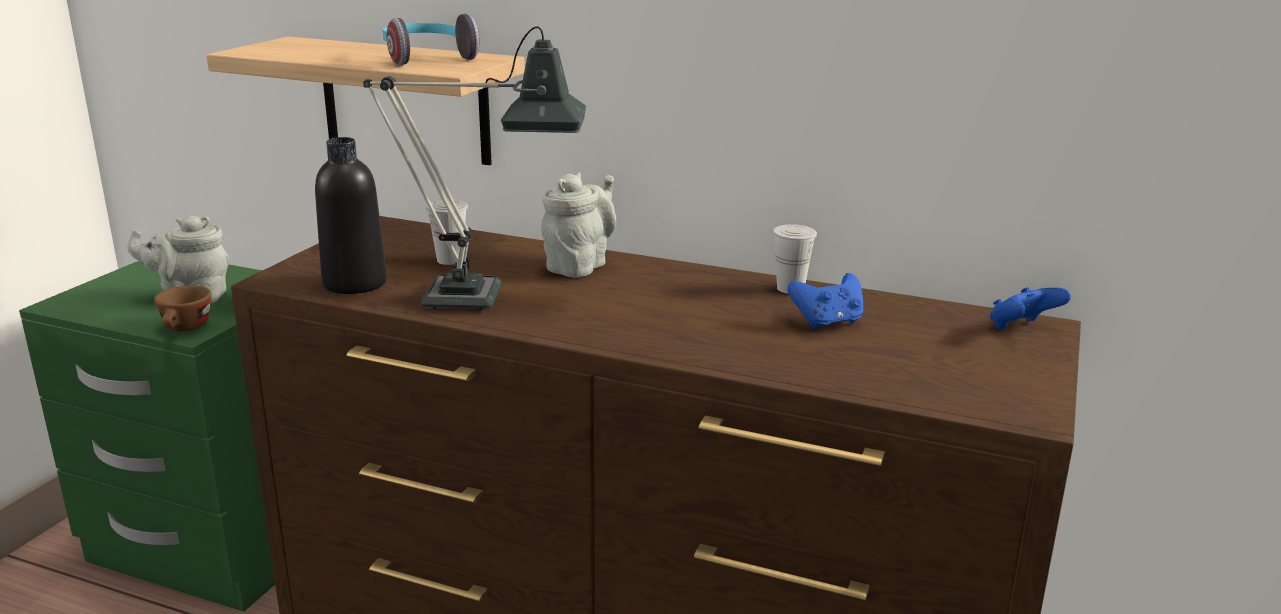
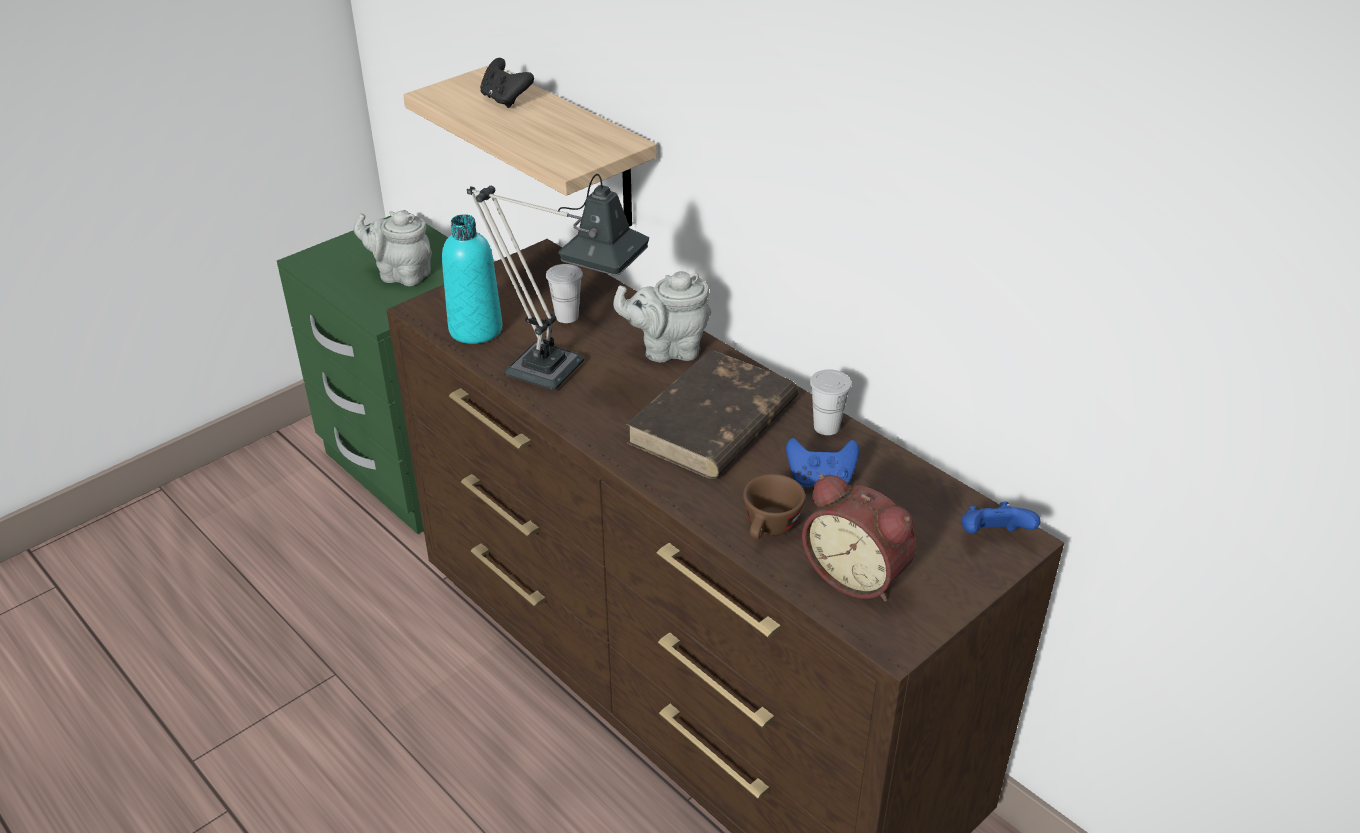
camera: 25 degrees right, 15 degrees up
(185, 329) = (379, 313): brown cup -> brown cup (769, 529)
(331, 49) = (505, 100): none -> black game controller
(355, 283) = (475, 329): black bottle -> turquoise bottle
(425, 58) = (567, 134): headphones -> none
(580, 265) = (667, 349): grey teapot -> grey teapot turned 150 degrees counterclockwise
(679, 304) = (713, 423): none -> brown book
(940, 378) = (857, 575): none -> alarm clock

